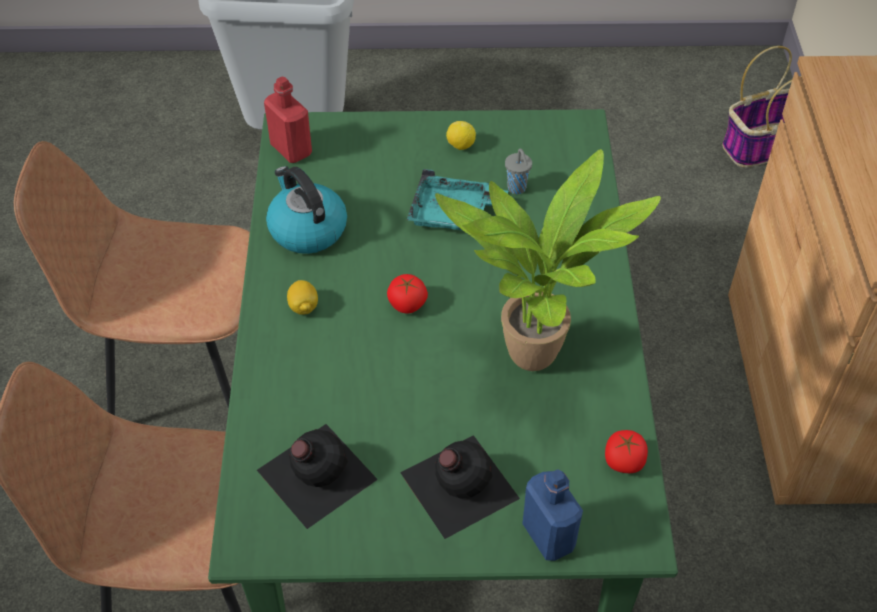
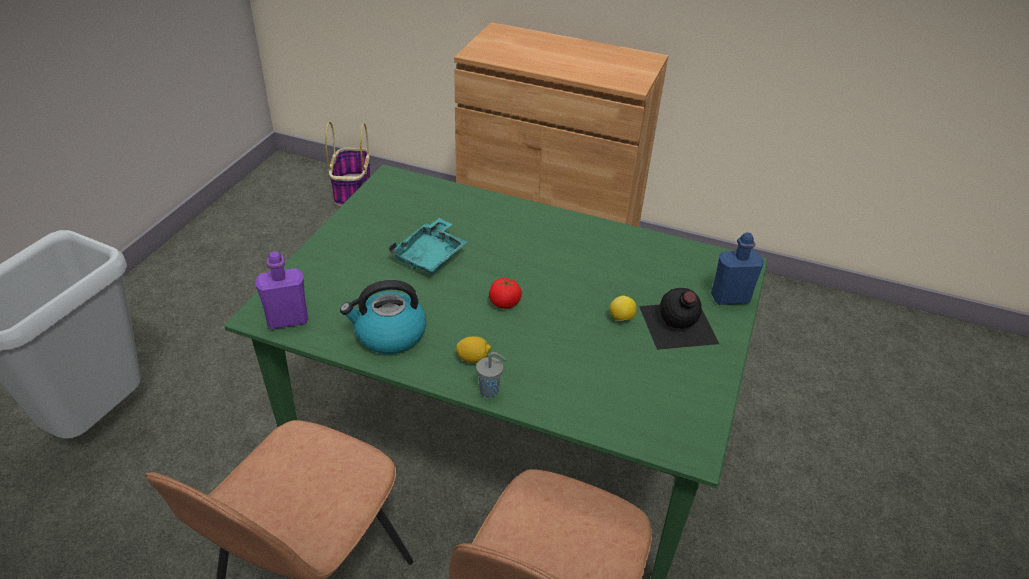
camera: 70 degrees left, 10 degrees down
(291, 149) = (287, 320): red bottle -> purple bottle
(314, 474) = (642, 395): black bottle -> none
(460, 145) = (363, 232): lemon -> lemon (621, 318)
(517, 189) = (429, 221): grey cup -> grey cup (490, 391)
(535, 362) = (590, 261): potted plant -> none
(623, 461) = (684, 251): tomato -> none

